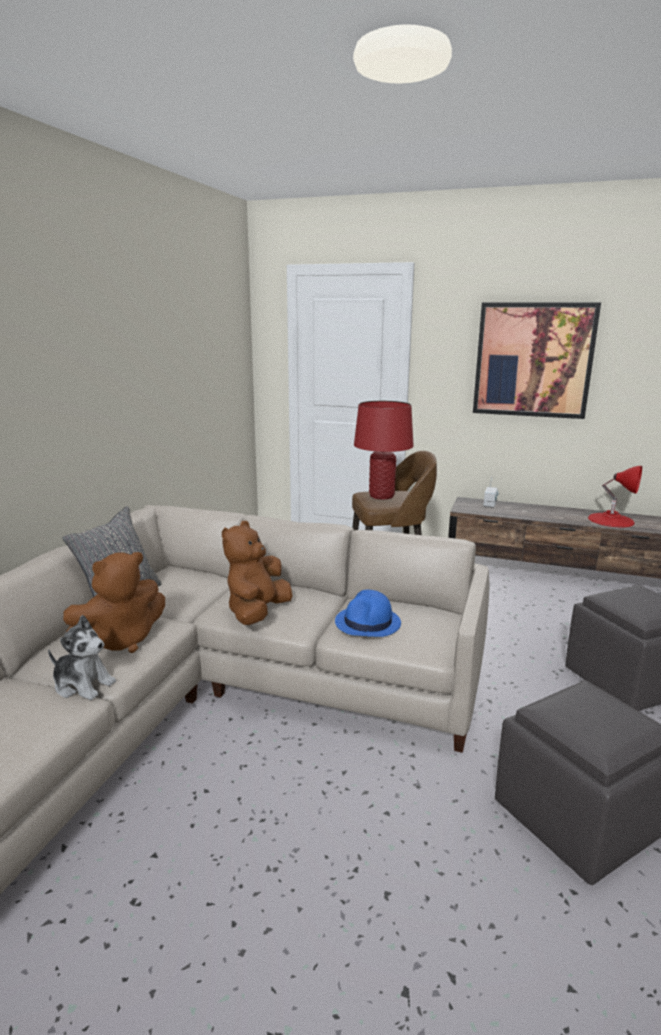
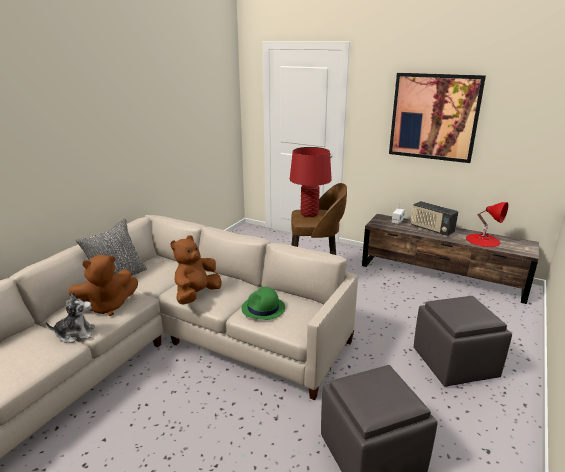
camera: 10 degrees right, 5 degrees up
(83, 684) = (75, 334): plush toy -> plush toy turned 45 degrees counterclockwise
(368, 623) = (263, 309): blue hat -> green hat
(539, 511) = (431, 229): none -> radio

